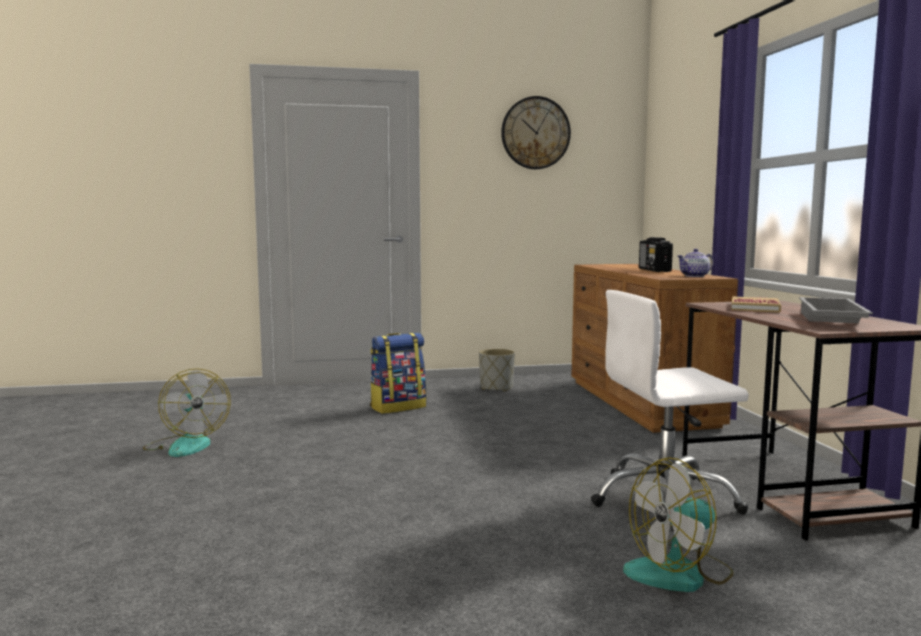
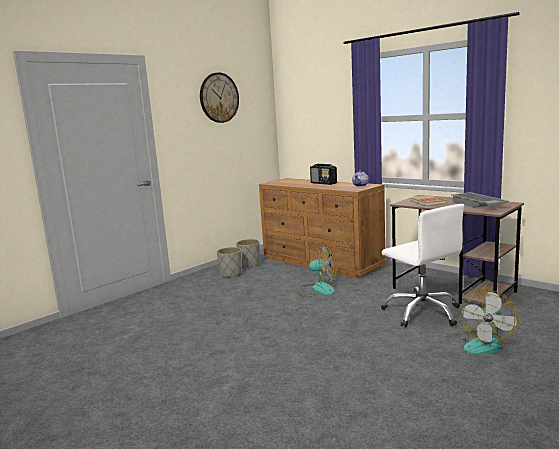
camera: 35 degrees left, 5 degrees up
(186, 445) = (102, 380): fan -> fan (317, 290)
(398, 407) = (197, 304): backpack -> none
(539, 383) = (249, 264): none -> grey planter
(664, 500) = (422, 312): white office chair -> white office chair turned 75 degrees counterclockwise

